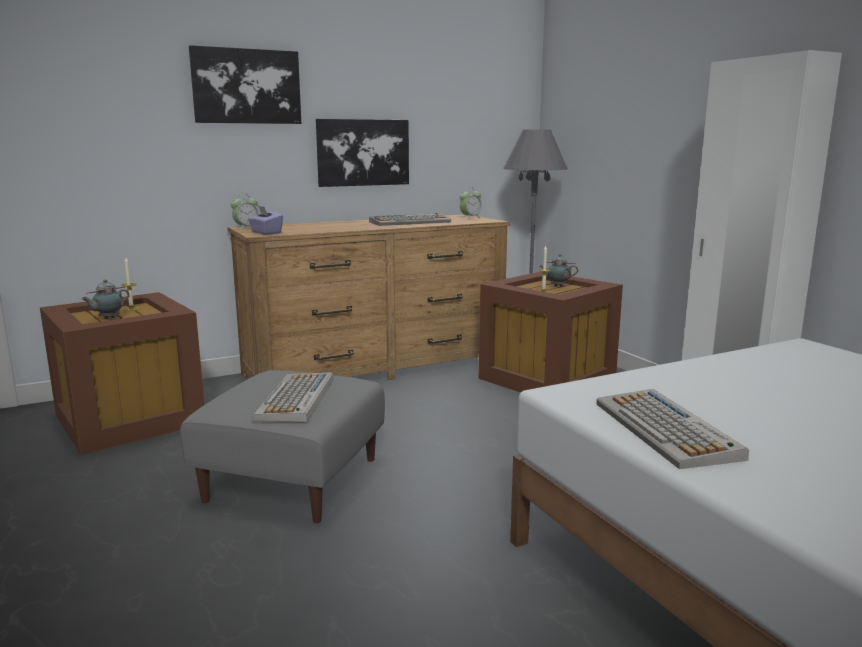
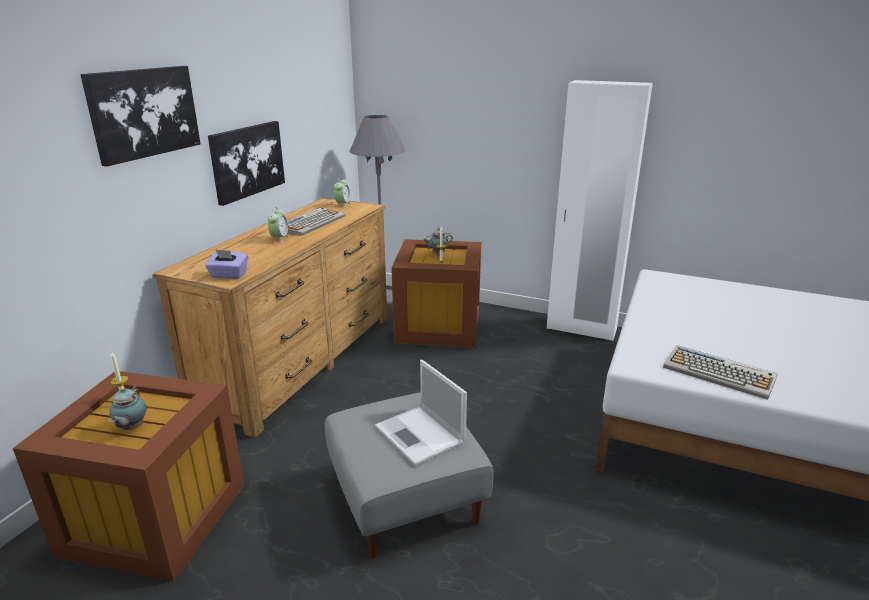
camera: 40 degrees left, 10 degrees up
(246, 228) = (184, 271): alarm clock -> alarm clock (279, 239)
(296, 399) = (421, 435): keyboard -> laptop

